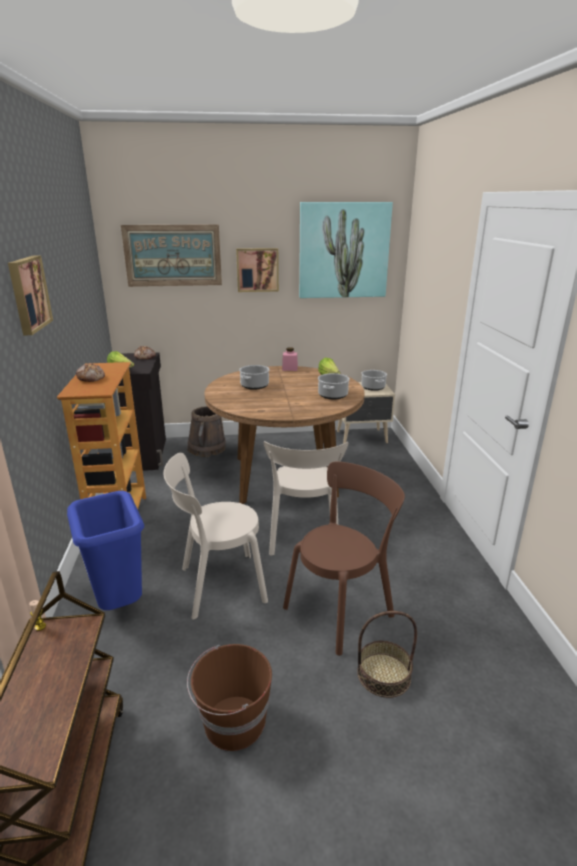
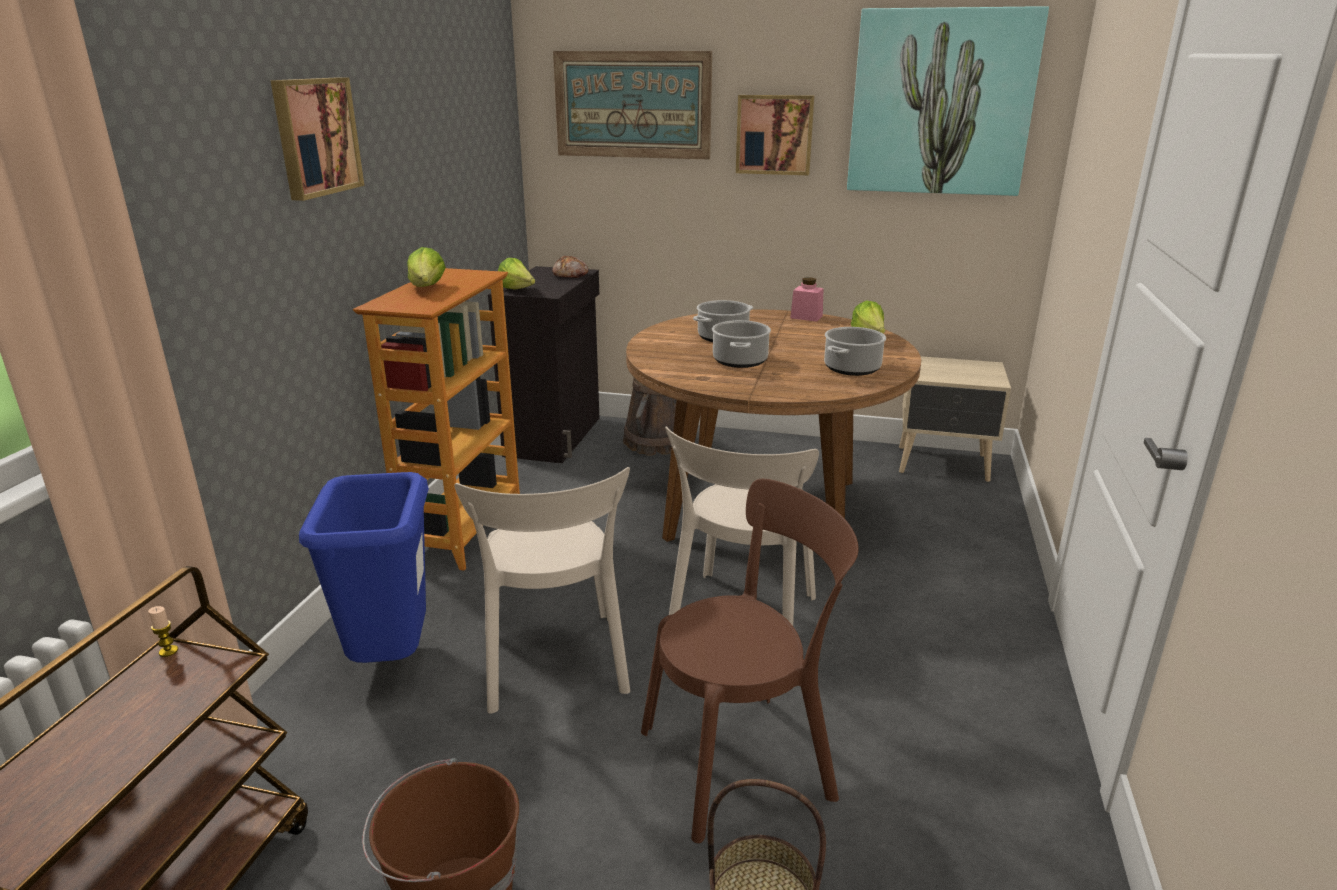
camera: 20 degrees right, 0 degrees up
(91, 378) = (427, 289): bread -> lettuce
(218, 585) = (554, 667): beige chair -> beige chair turned 105 degrees counterclockwise
(372, 387) = (972, 371): cooking pot -> cooking pot (739, 361)

